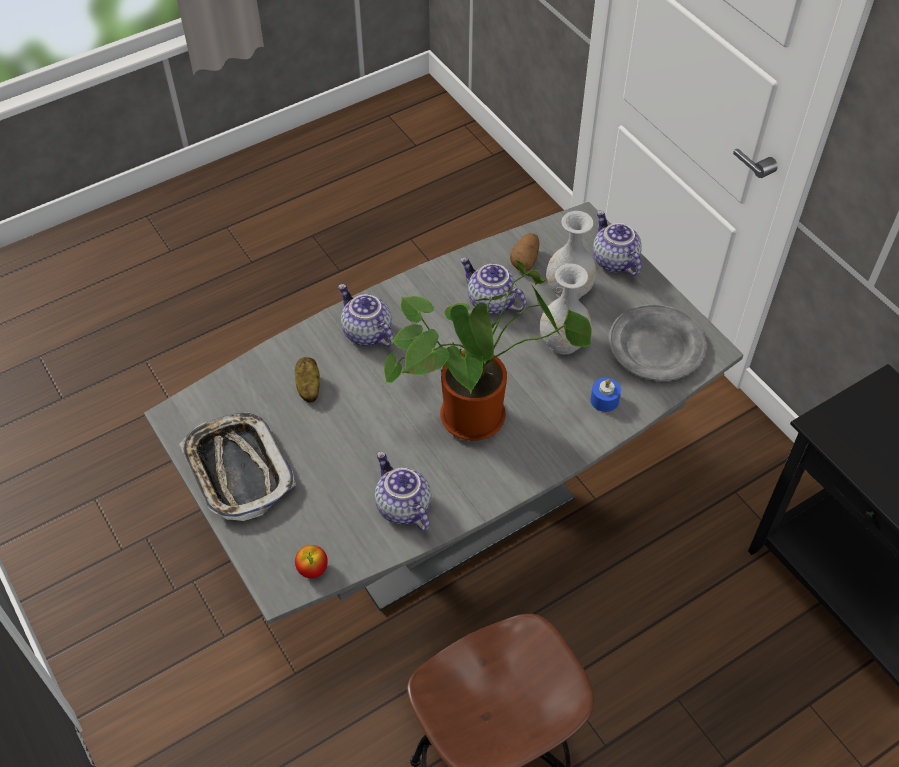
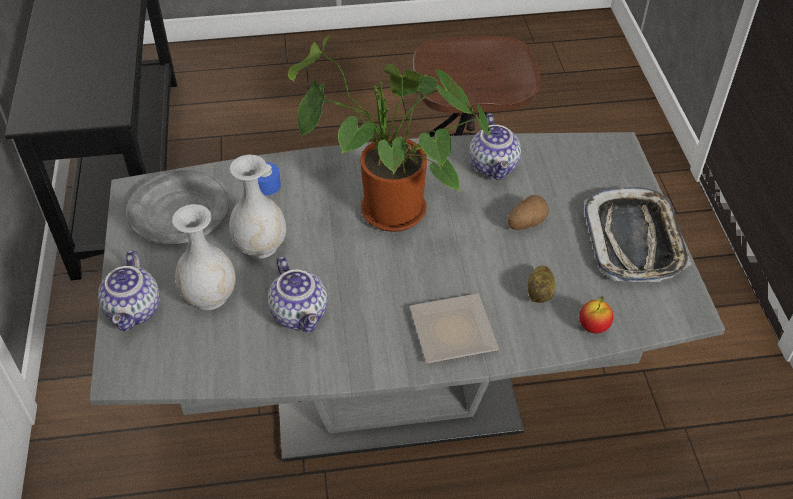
camera: 155 degrees left, 5 degrees down
(312, 569) = (587, 149): apple -> apple (593, 326)
(366, 333) = (455, 329): teapot -> plate
(525, 260) = (227, 348): potato -> potato (526, 223)

